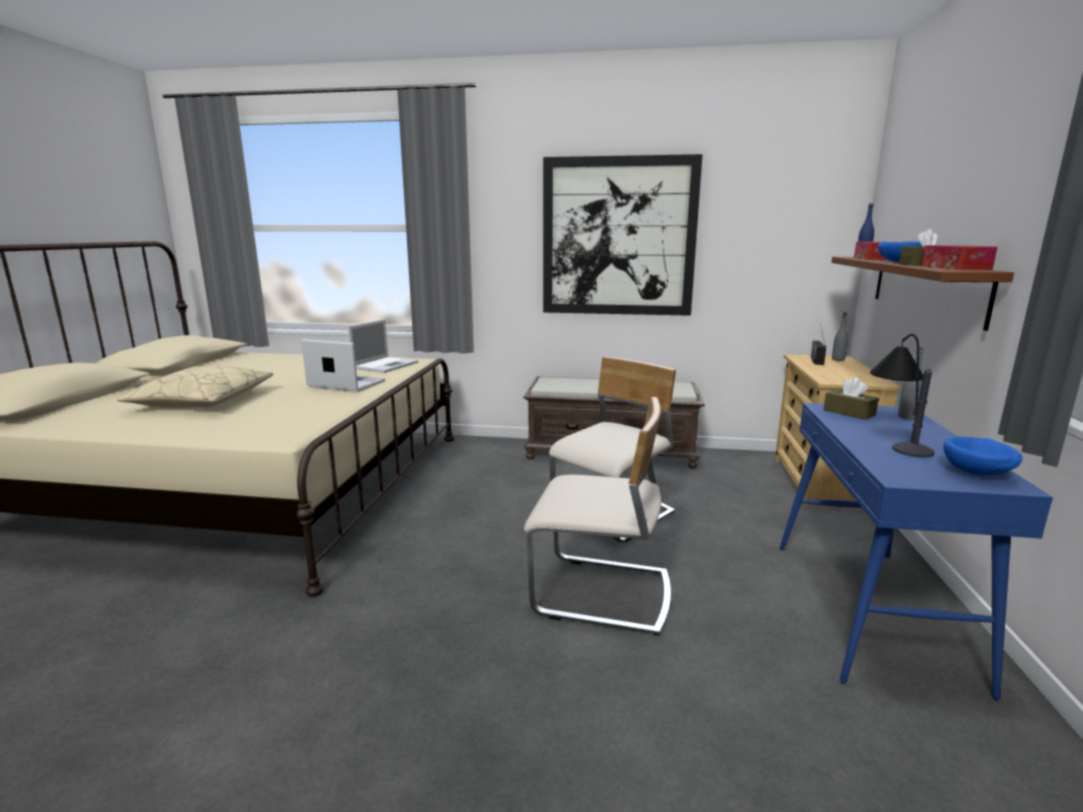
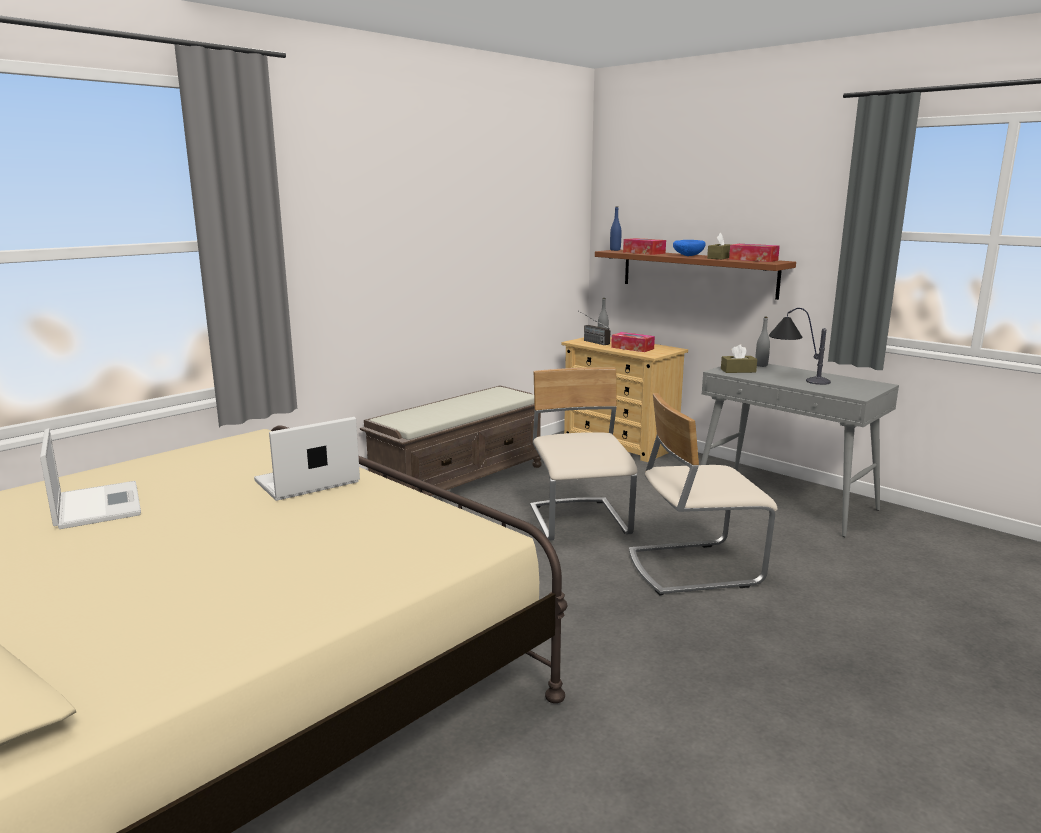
camera: 55 degrees left, 0 degrees up
(203, 401) = (219, 566): beige pillow -> none
(386, 365) = (250, 451): laptop -> laptop (97, 505)
(602, 594) = (693, 567): beige chair -> beige chair turned 150 degrees counterclockwise
(618, 237) = (428, 244): picture -> none
(834, 372) = (632, 348): none -> tissue box
(870, 611) = (785, 501): blue console table -> grey console table
(978, 474) = (862, 384): blue bowl -> none

